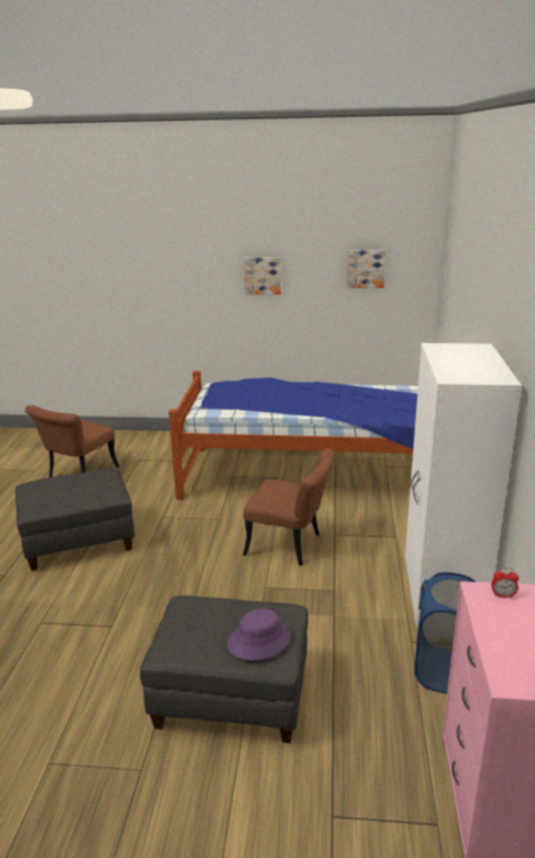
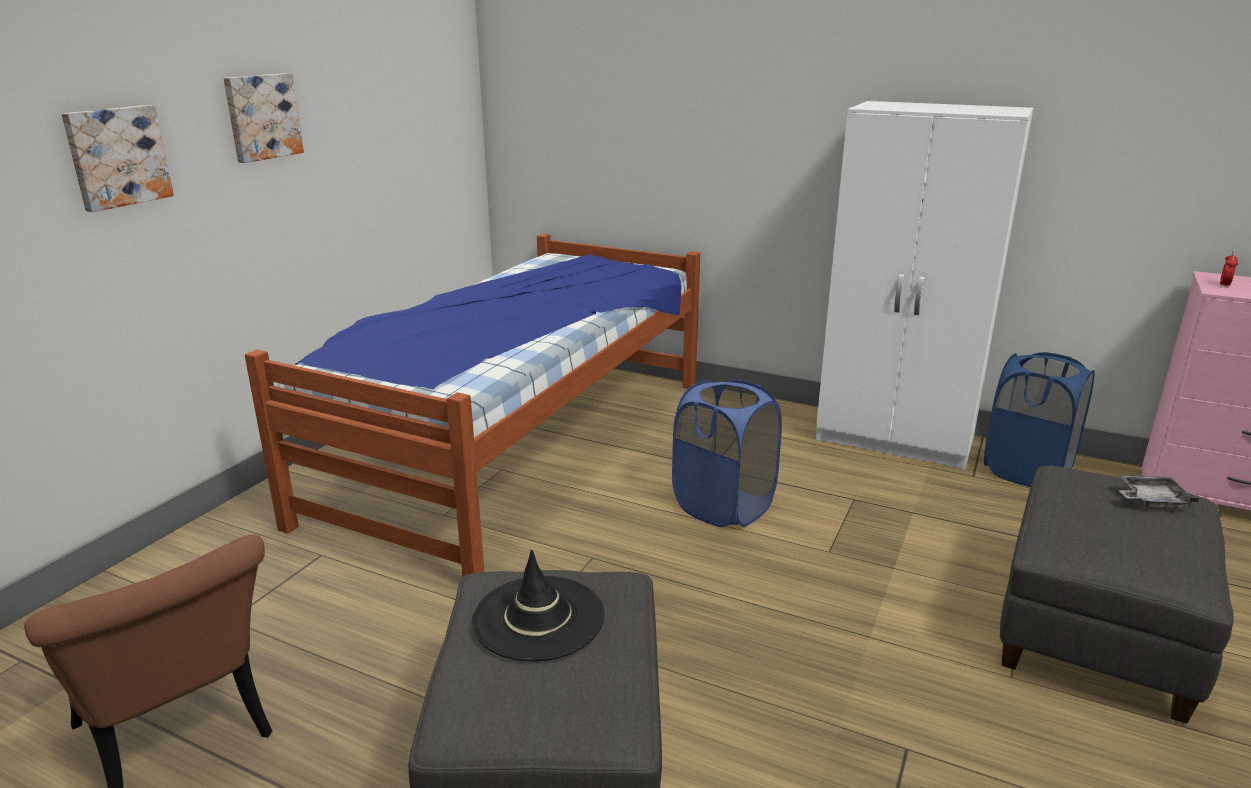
camera: 70 degrees left, 0 degrees up
(83, 482) = (538, 618): none -> black hat
(259, 640) = (1151, 500): purple hat -> grey tray
(291, 546) = (723, 507): brown chair -> blue laundry basket
(365, 268) = (403, 85): picture -> picture (117, 156)

